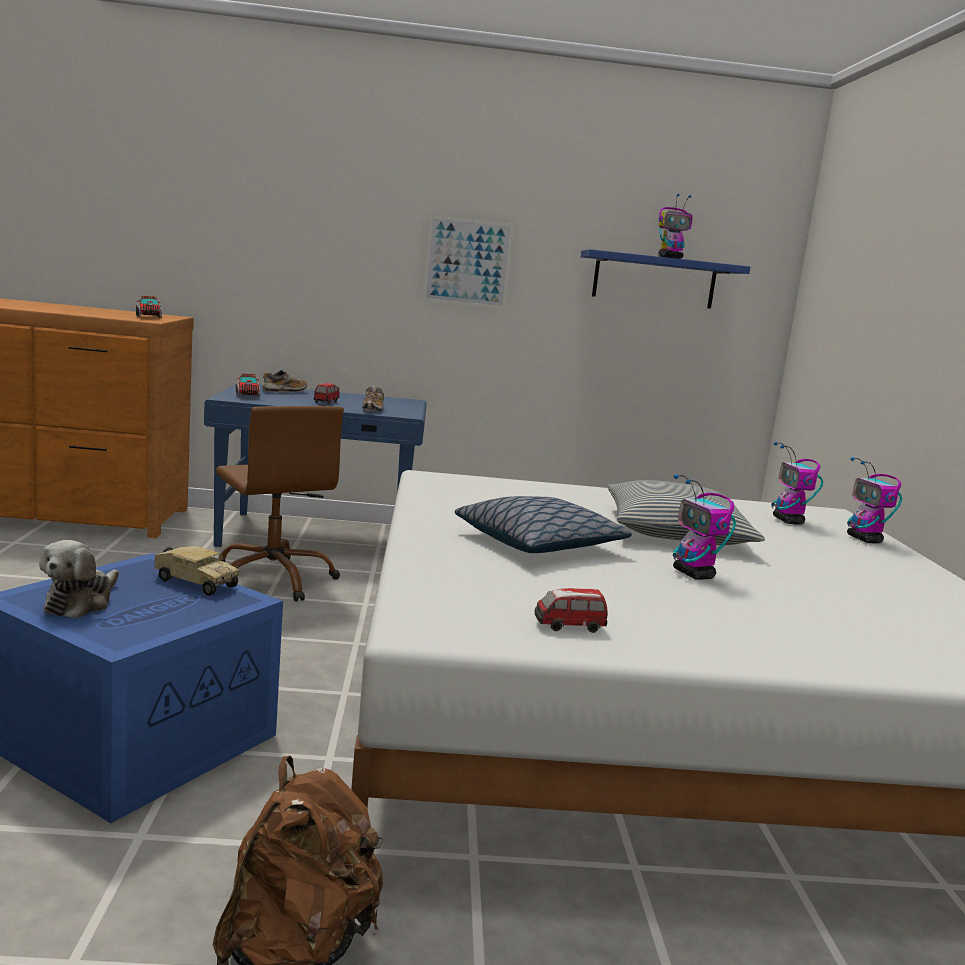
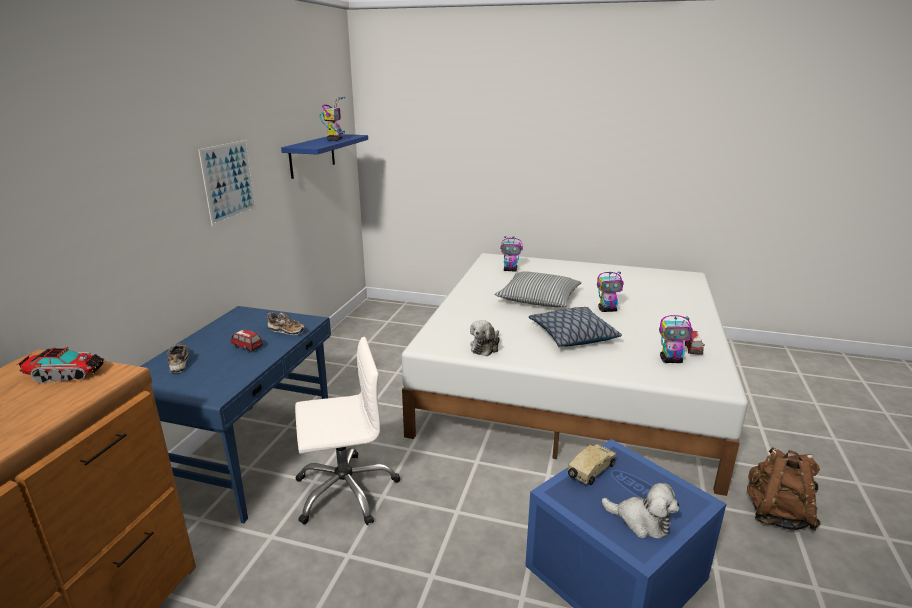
camera: 70 degrees left, 10 degrees up
(247, 395) = (198, 383): toy truck -> none
(273, 579) = (345, 490): brown office chair -> white office chair
(447, 498) = (485, 347): none -> plush toy
(864, 539) = (537, 263): toy robot -> toy robot (671, 360)

